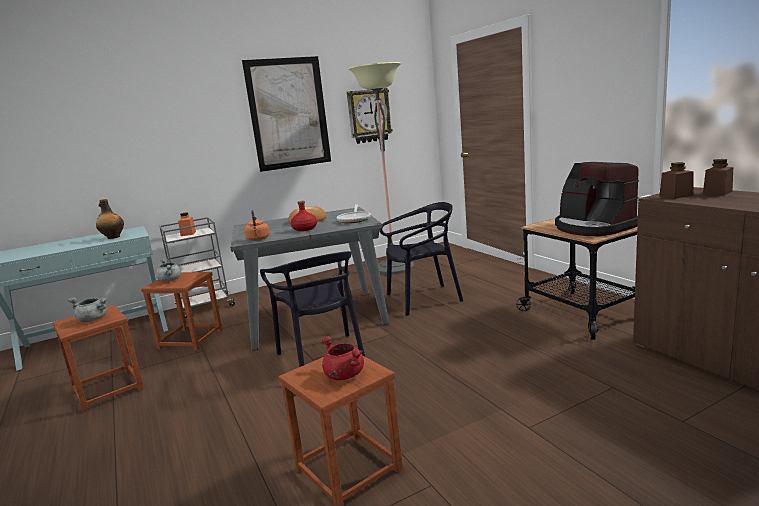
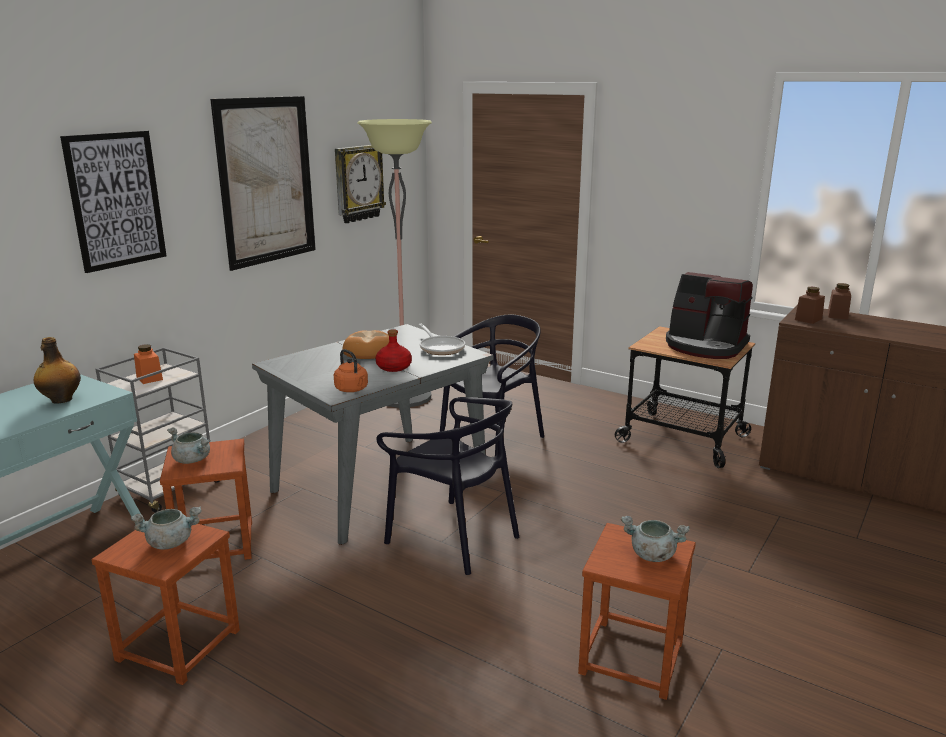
camera: 30 degrees left, 5 degrees up
(174, 124) = (116, 200): none -> picture
(343, 375) = (651, 555): red cooking pot -> grey cooking pot

